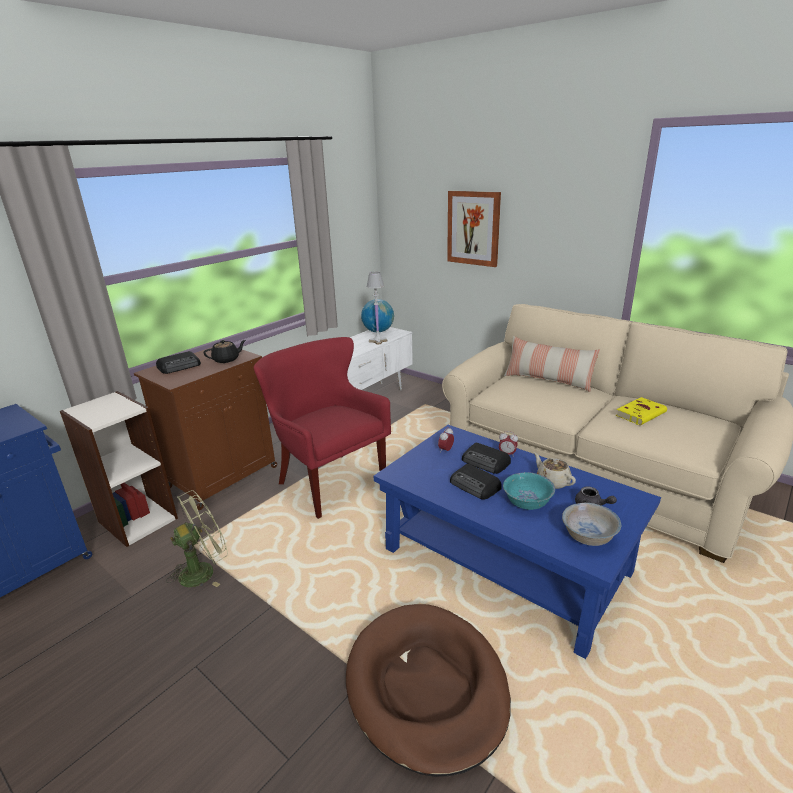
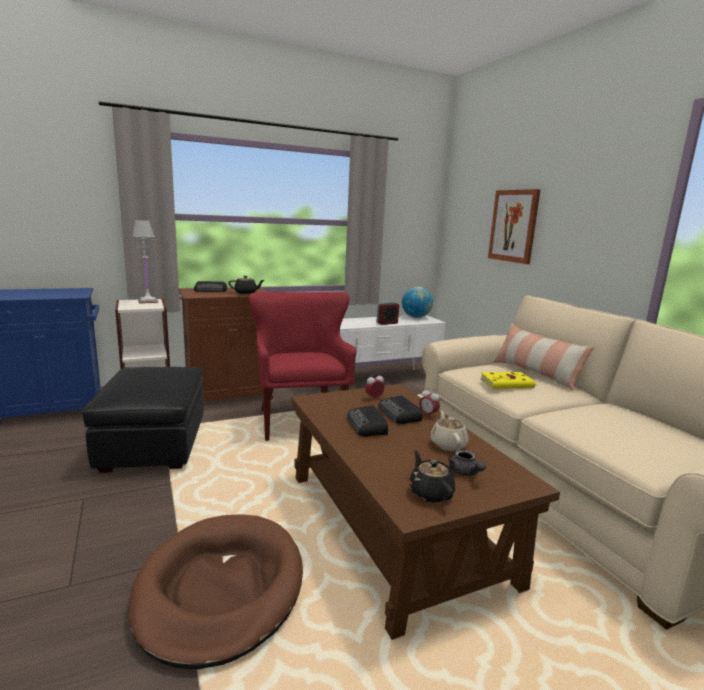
camera: 25 degrees right, 10 degrees down
(204, 570) = (153, 445): green fan -> black ottoman
(361, 348) = (387, 323): none -> alarm clock
(378, 341) = (407, 322): white table lamp -> white table lamp (148, 301)
(506, 560) = (395, 526): blue coffee table -> brown coffee table
(527, 502) = (401, 450): turquoise bowl -> none
(589, 536) = (430, 492): white bowl -> black teapot
(641, 414) = (612, 418): yellow book -> yellow book (508, 384)

